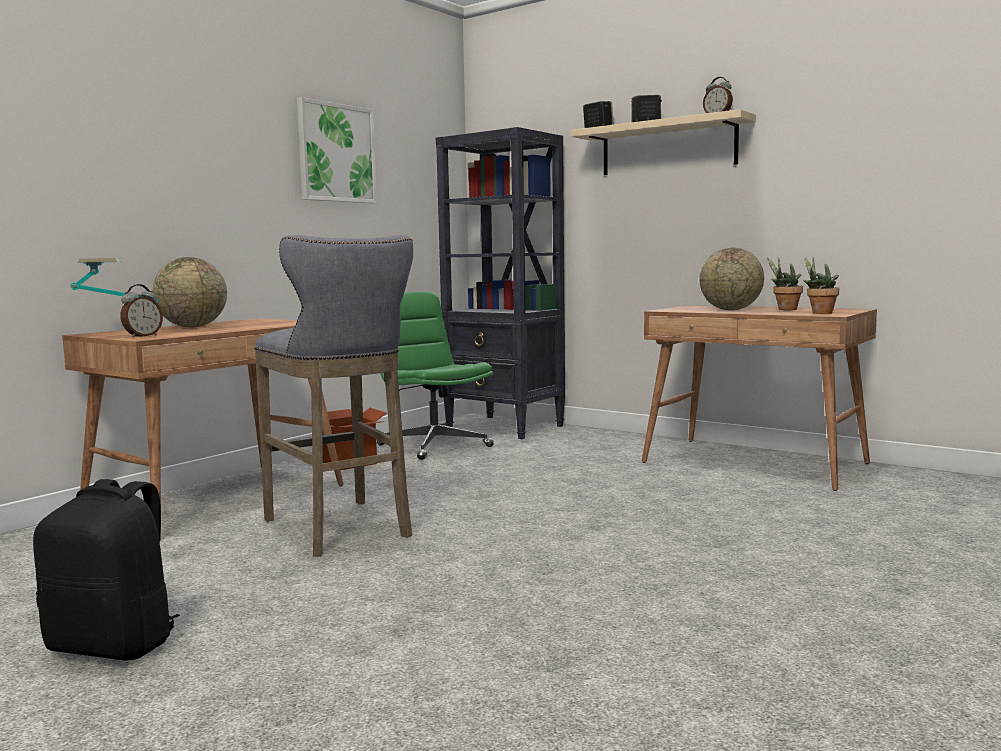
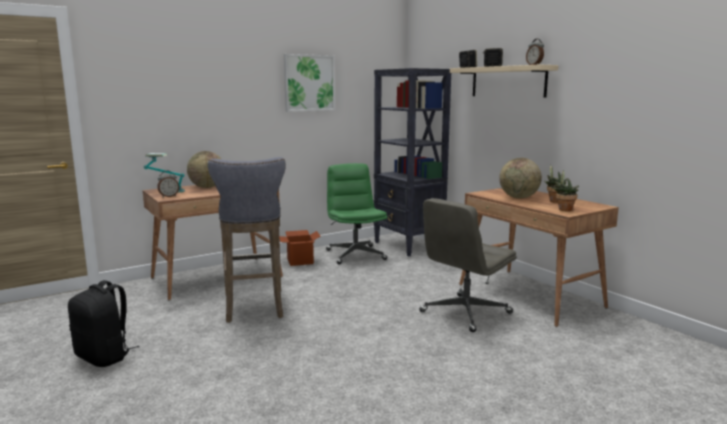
camera: 20 degrees right, 5 degrees up
(694, 492) = (465, 313): none -> grey office chair

